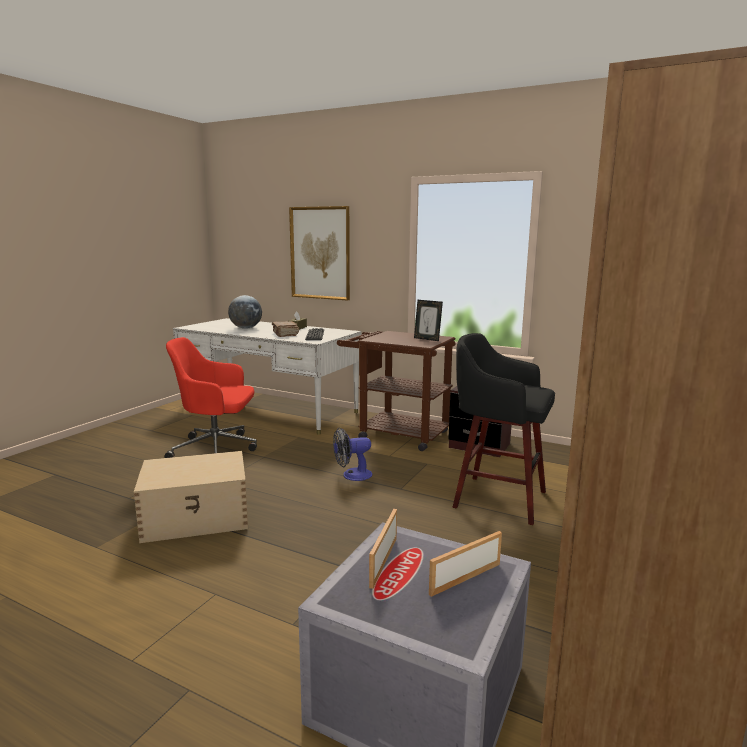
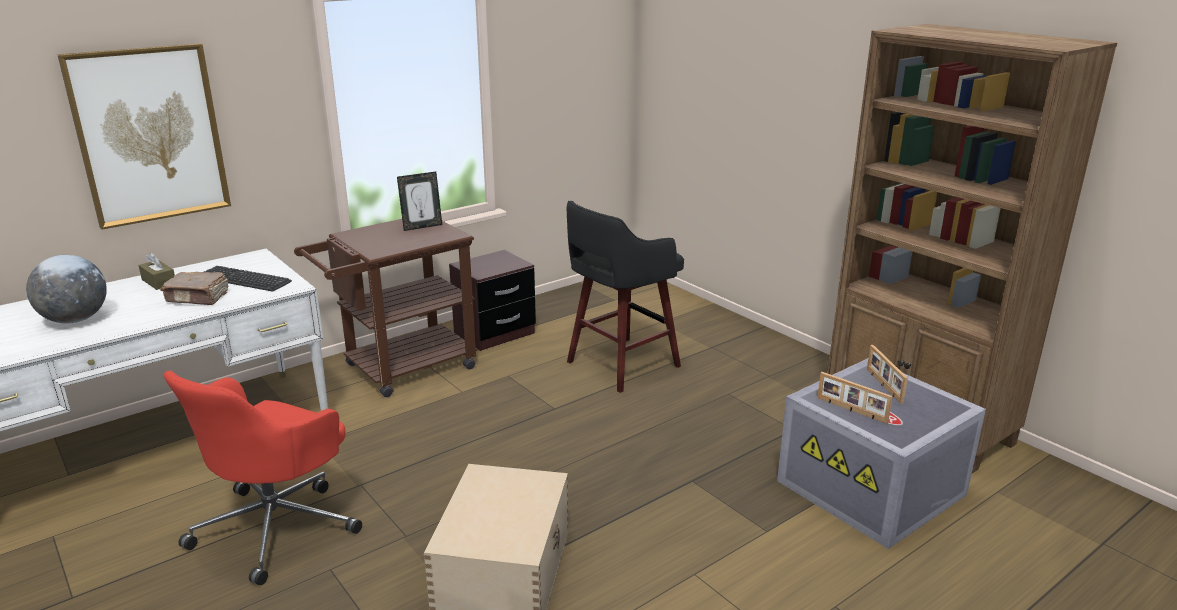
camera: 65 degrees left, 10 degrees up
(352, 475) = (492, 430): fan -> none

